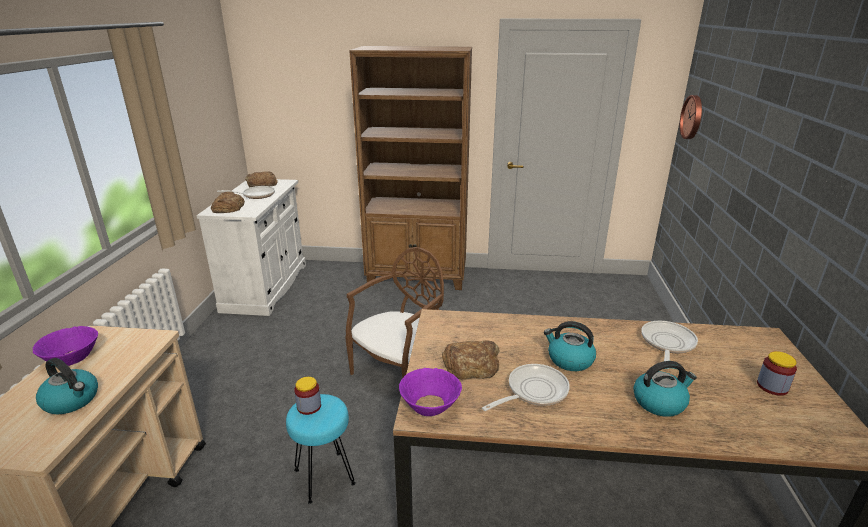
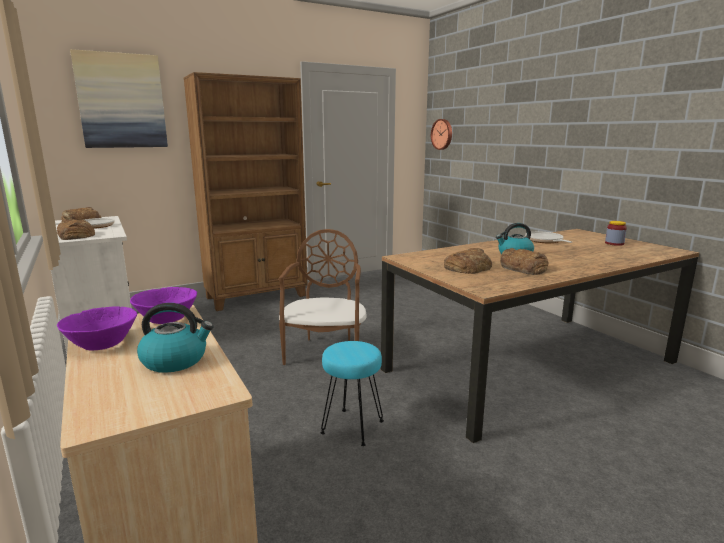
camera: 35 degrees left, 10 degrees down
(307, 71) = (121, 101): none -> picture
(309, 406) = (341, 350): jar -> none
(430, 405) = (483, 285): purple bowl -> purple bowl (167, 318)
(533, 391) = (523, 268): frying pan -> bread
(659, 402) = (585, 257): kettle -> none

